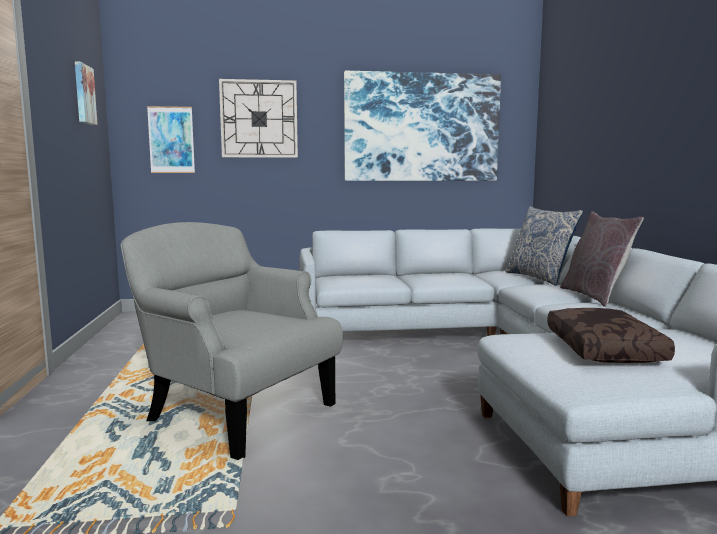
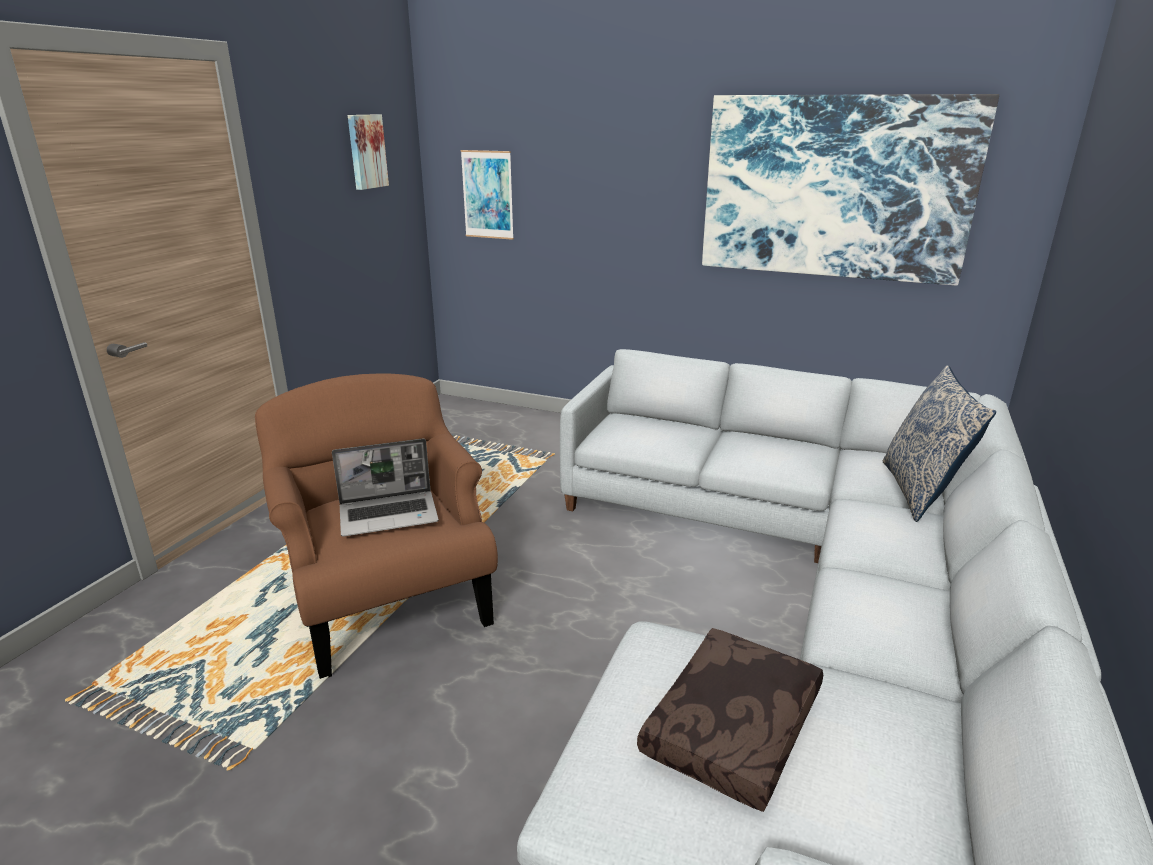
camera: 30 degrees right, 15 degrees up
(237, 412) = (389, 602): grey armchair -> brown armchair
(253, 319) = (390, 515): none -> laptop
(259, 119) = (592, 169): wall clock -> none
(595, 296) = (942, 572): grey pillow -> none

